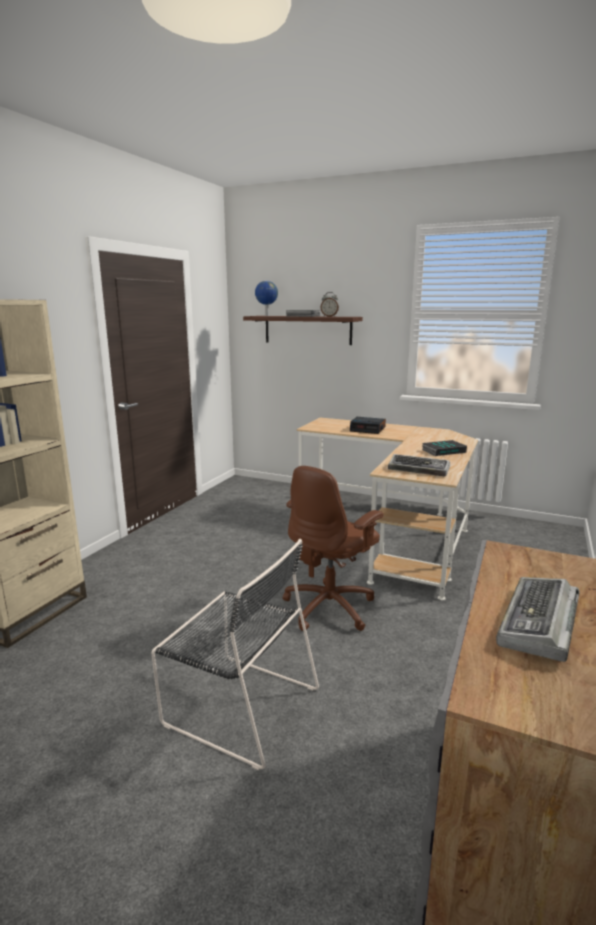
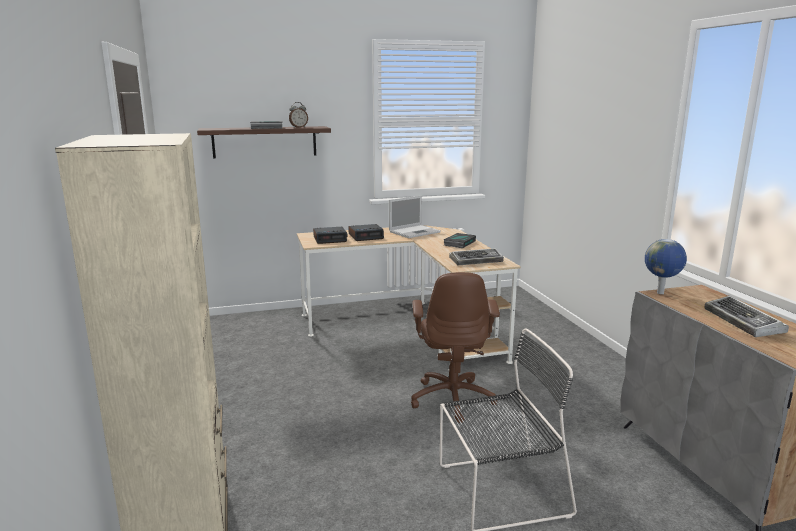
camera: 40 degrees left, 0 degrees up
(266, 316) = (220, 128): globe -> globe (661, 293)
(333, 426) = (330, 239): none -> alarm clock
(424, 433) = (415, 232): none -> laptop

